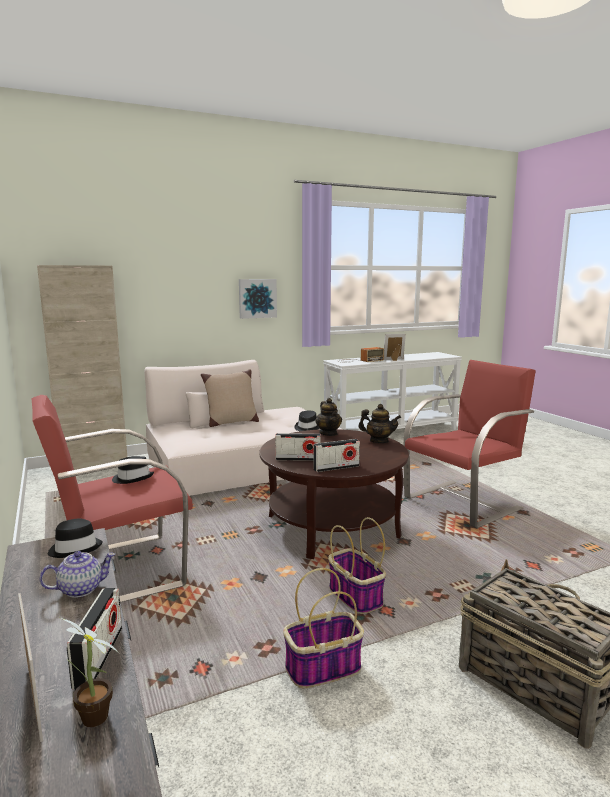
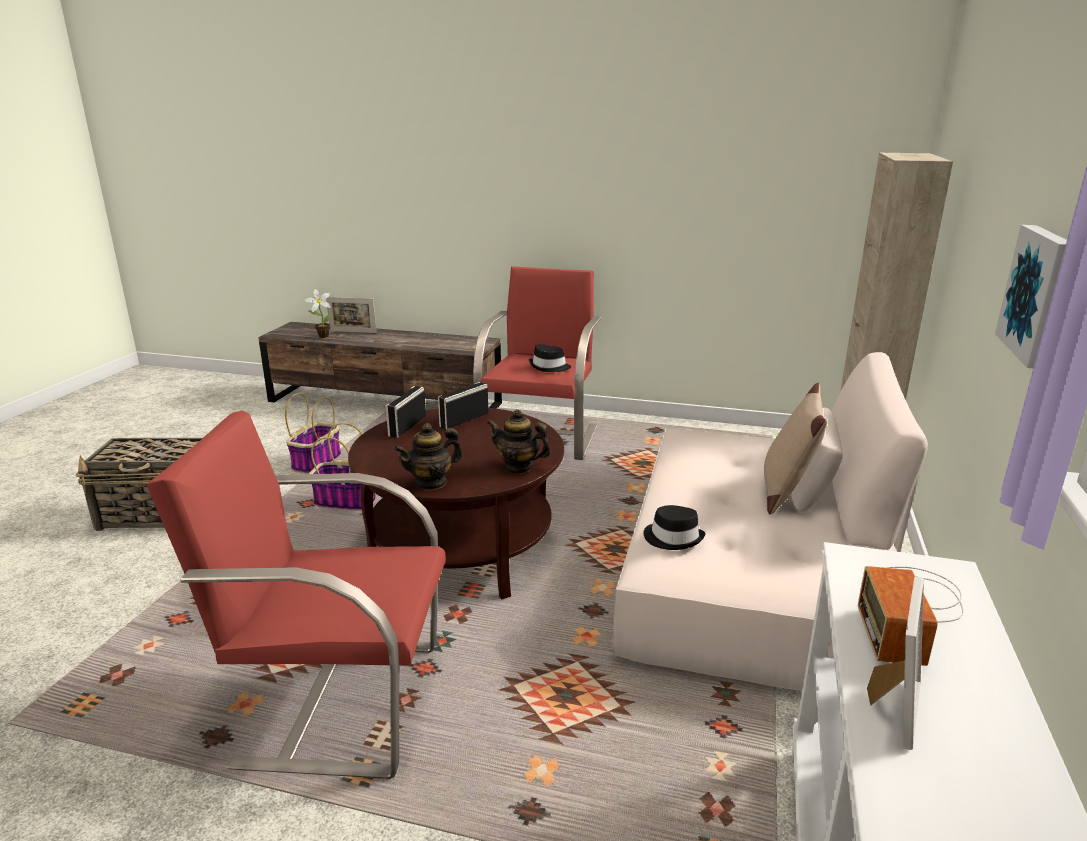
camera: 130 degrees right, 10 degrees up
(75, 548) = (464, 347): black hat -> none
(81, 589) = (414, 344): teapot -> none
(98, 657) = (354, 340): radio -> none
(463, 503) = (339, 701): red armchair -> red armchair turned 90 degrees clockwise

